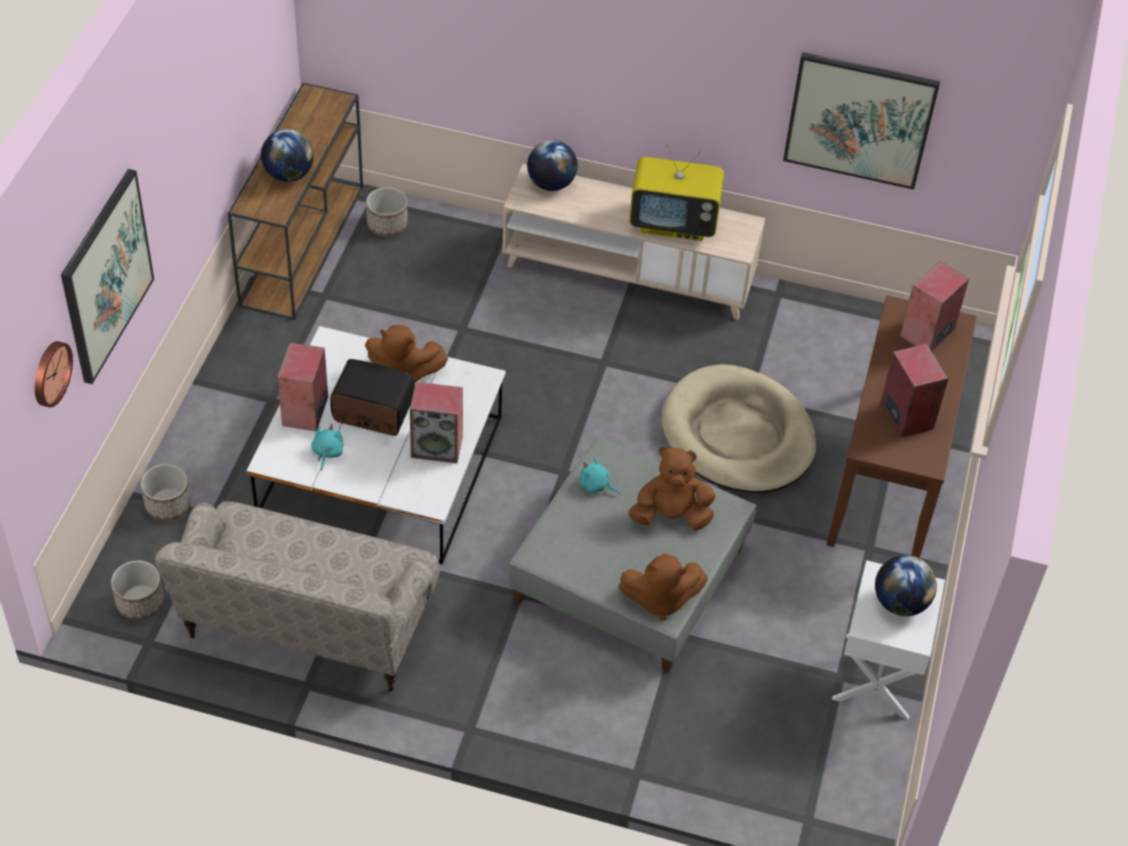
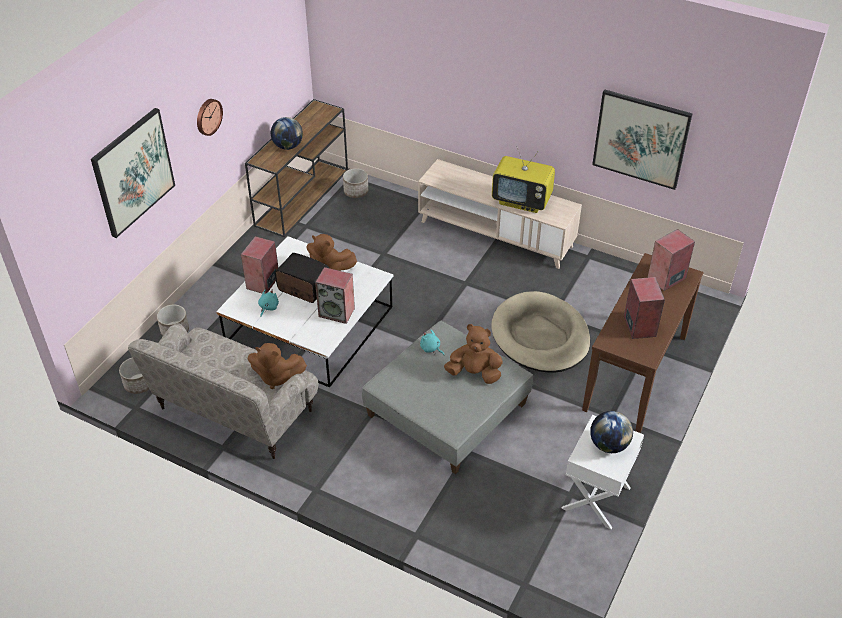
camera: 15 degrees right, 5 degrees down
(50, 373) = (79, 221): wall clock -> wall clock (208, 116)
(551, 184) = (451, 171): globe -> none
(660, 599) = (452, 423): brown plush toy -> brown plush toy (276, 376)

